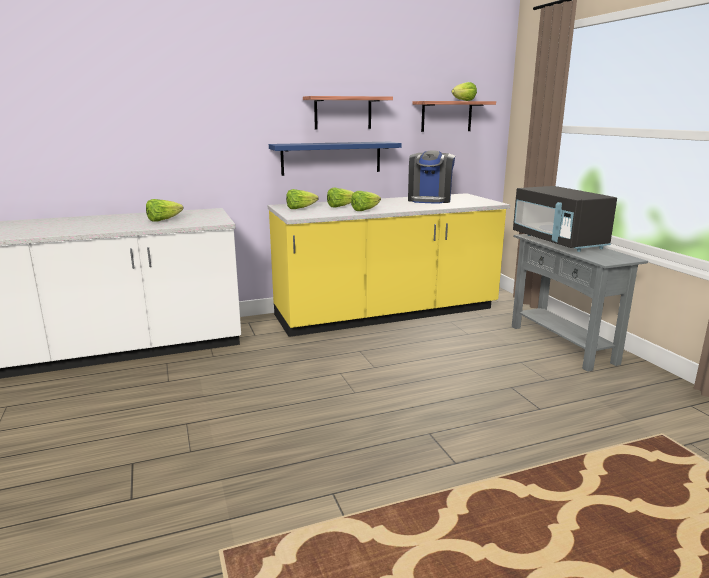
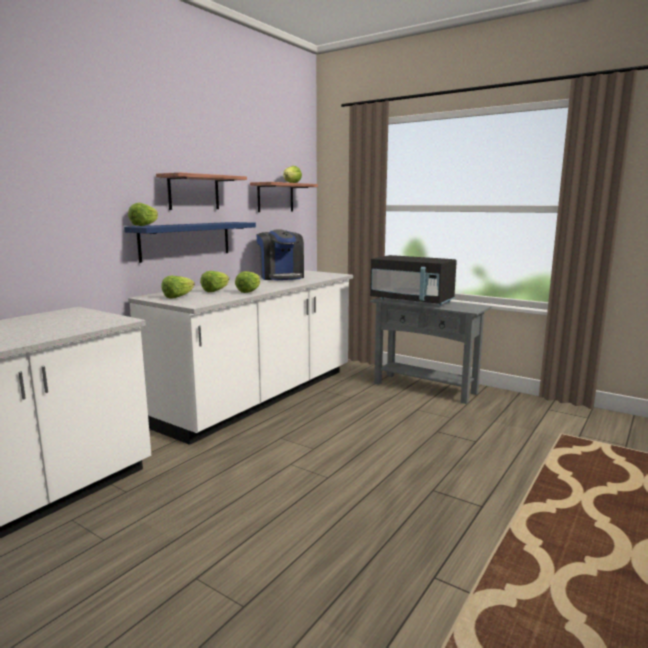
camera: 35 degrees left, 5 degrees down
(163, 220) = (37, 328): lettuce -> lettuce (145, 225)
(387, 313) = (259, 396): yellow counter -> white counter

